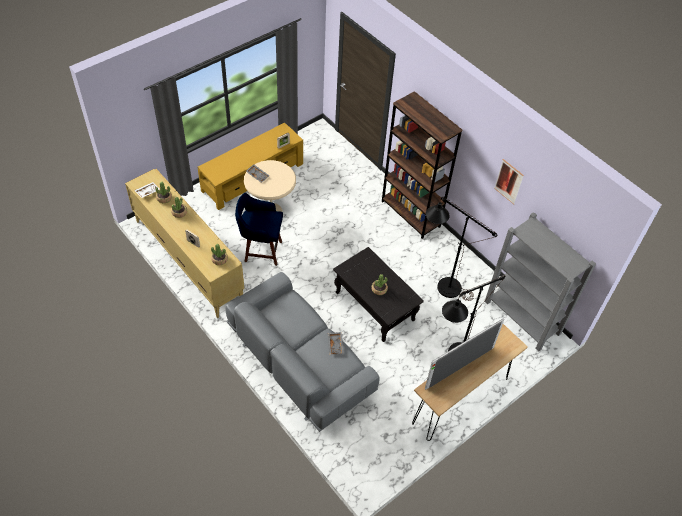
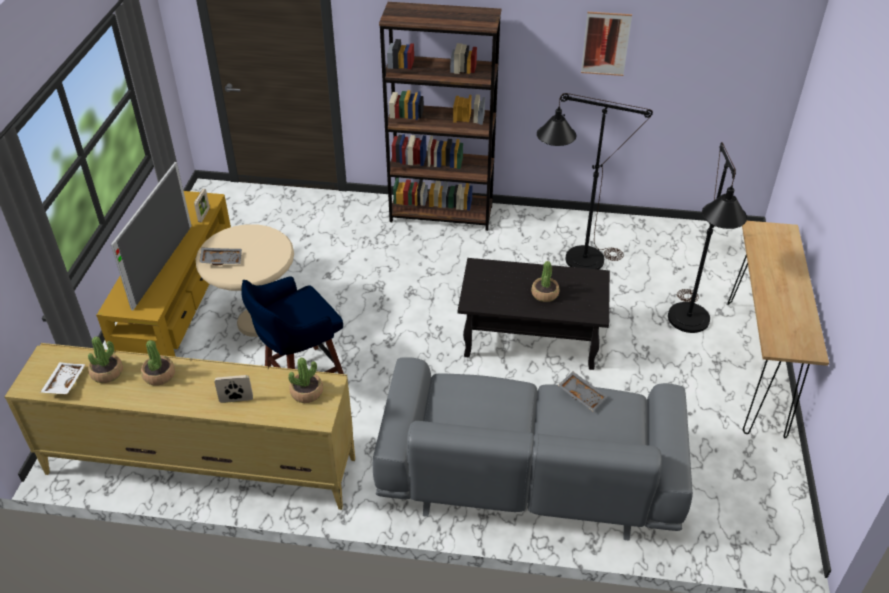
camera: 40 degrees left, 10 degrees down
(460, 368) = (772, 295): television -> television (163, 266)
(522, 317) = (694, 237): grey bookcase -> none

